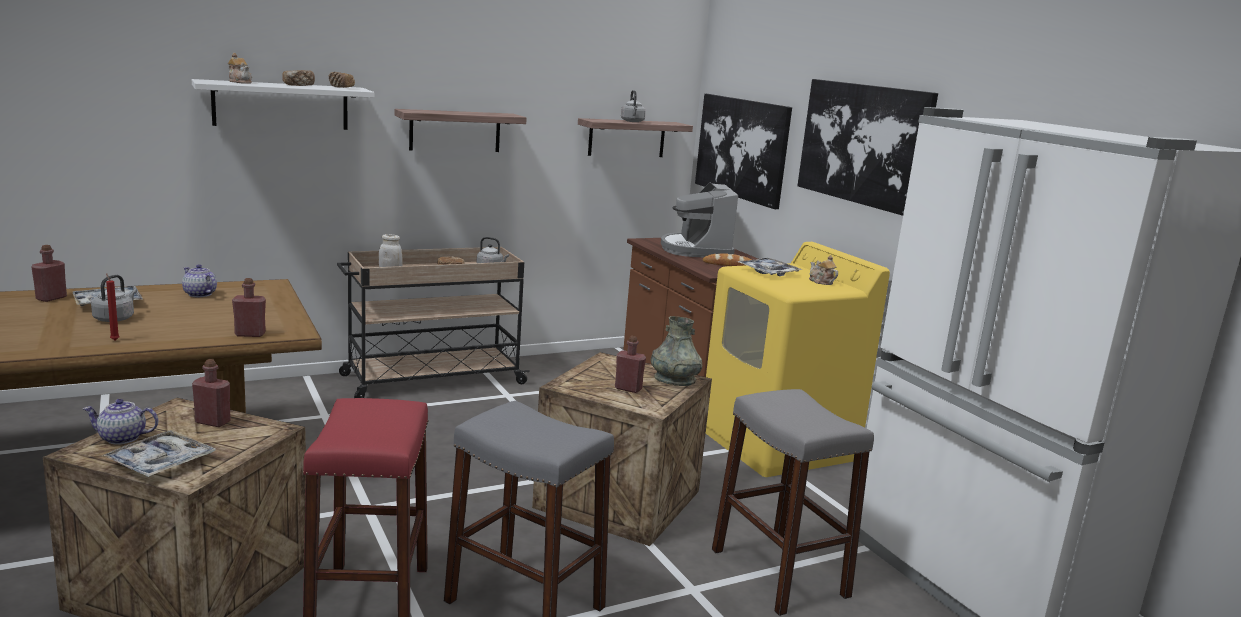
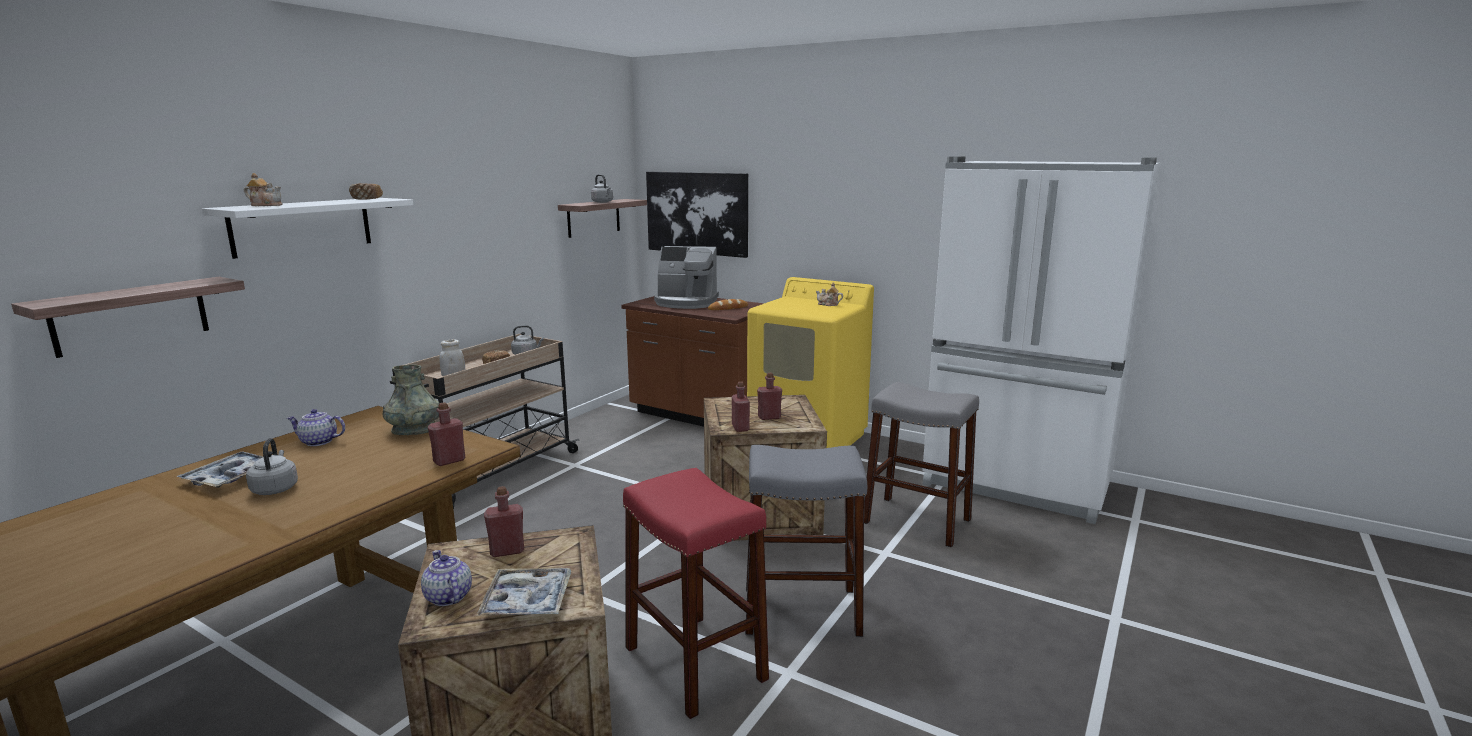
camera: 30 degrees left, 0 degrees up
(51, 298) = (148, 492): red bottle -> red bottle (740, 428)
(114, 340) = (320, 507): red candle -> none
(121, 438) = (447, 597): teapot -> teapot turned 90 degrees clockwise
(299, 85) = (327, 201): bread -> none
(455, 131) = (465, 230): shelf -> shelf (131, 316)
(674, 380) = (786, 402): grey vase -> grey vase (414, 430)
(696, 250) = (686, 303): coffee machine -> coffee machine turned 45 degrees counterclockwise
(768, 272) = (786, 305): tray -> none
(863, 144) = (828, 194): picture -> none

